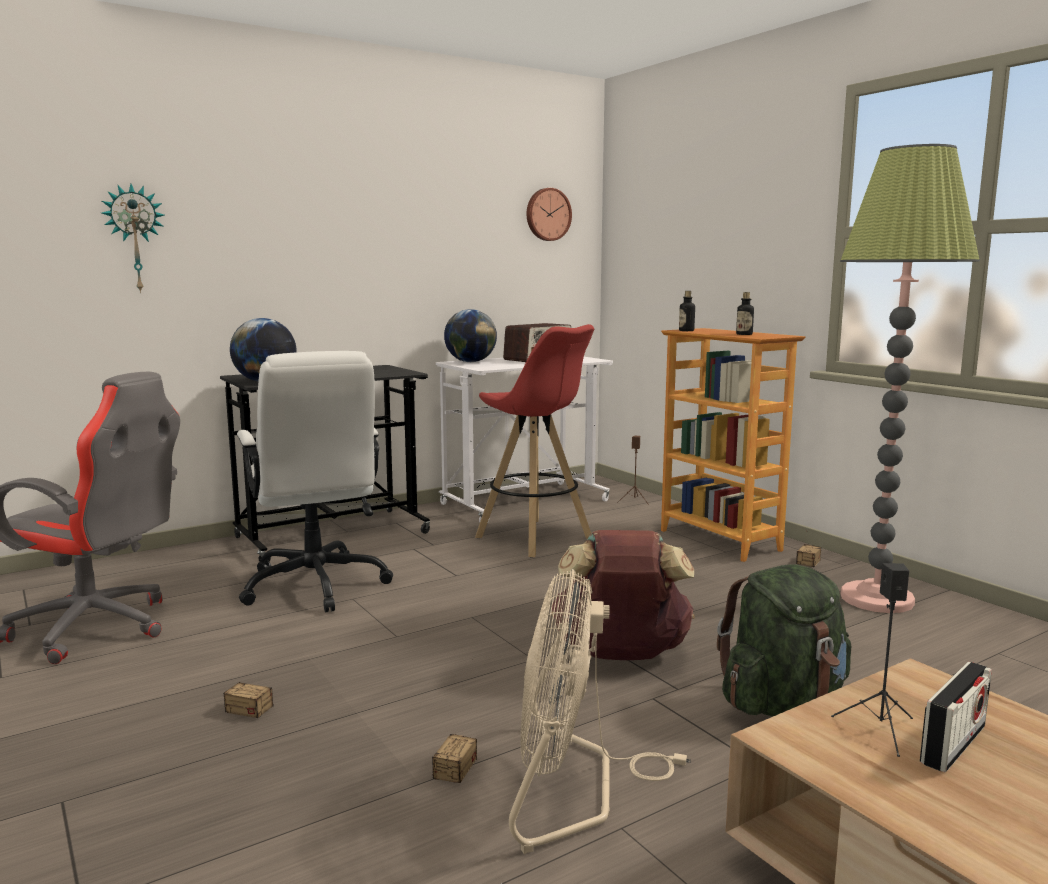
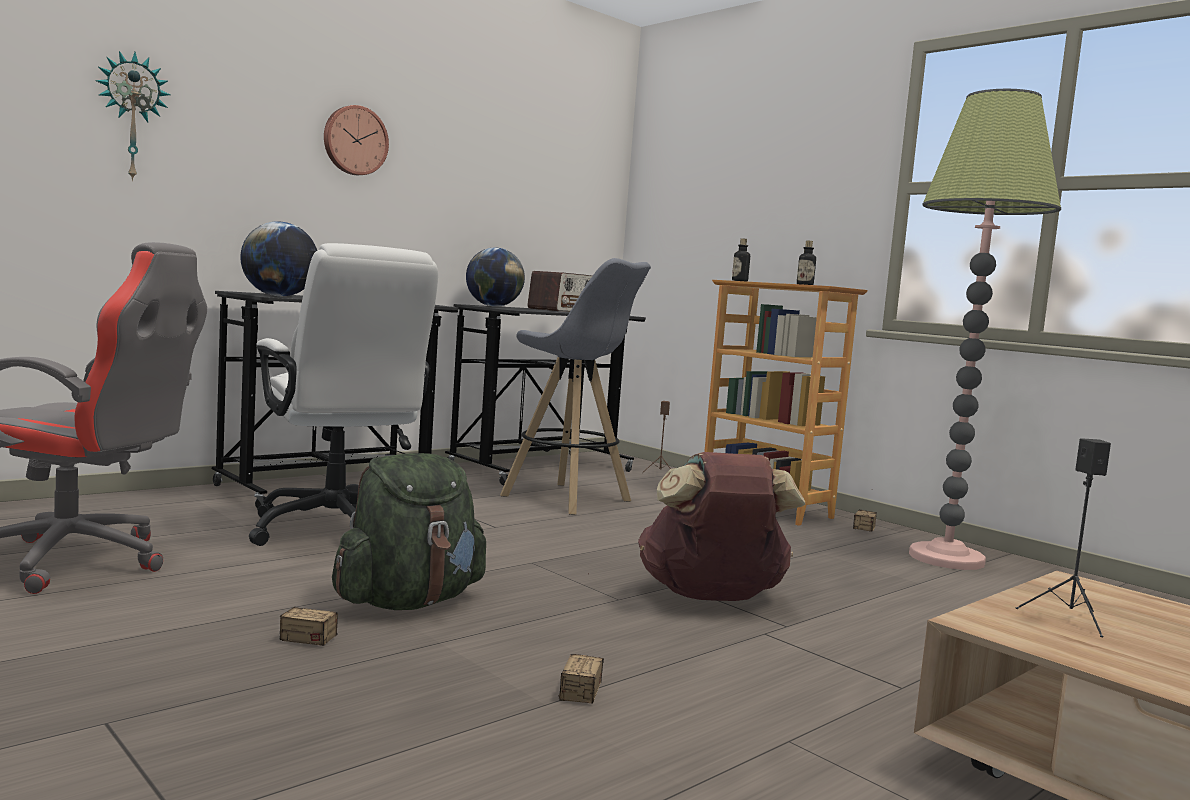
camera: 10 degrees left, 5 degrees down
(525, 502) = (541, 469): white desk -> black desk
(535, 538) = (568, 499): red stool -> grey stool
(547, 214) = (577, 159): wall clock -> wall clock (354, 140)
(577, 782) = (720, 702): beige fan -> none
(782, 703) = (899, 639): green backpack -> green backpack (408, 602)
(953, 744) = (1145, 629): radio -> none

